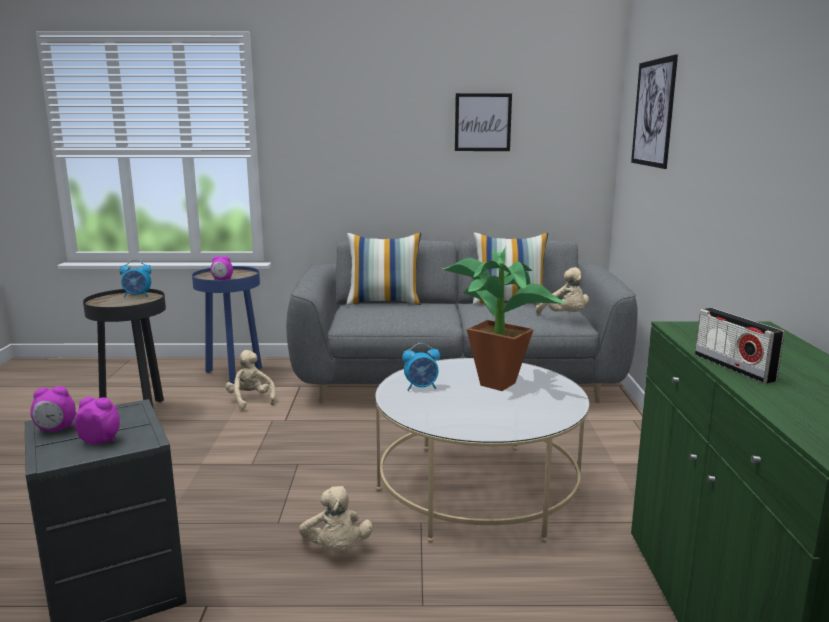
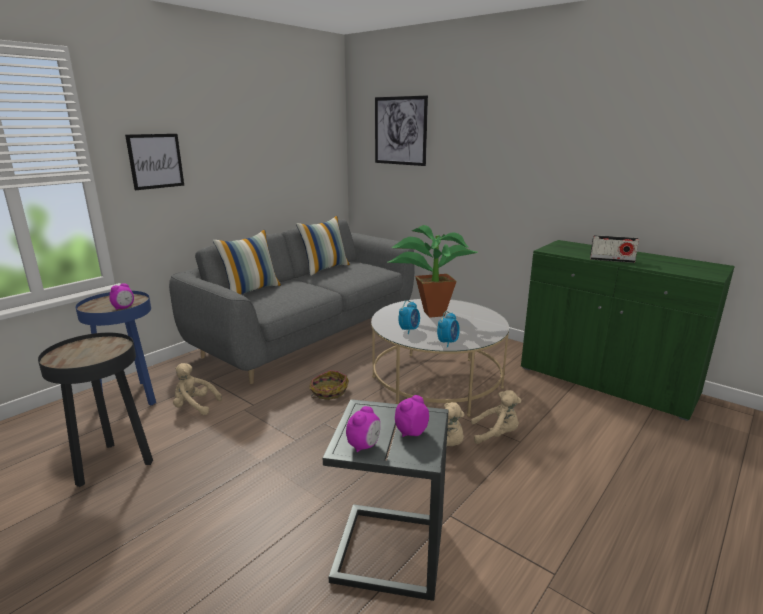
camera: 50 degrees left, 5 degrees up
(137, 296) = (86, 345): alarm clock -> alarm clock (448, 342)
(358, 441) = (328, 392): none -> basket
(482, 122) = (274, 138): picture -> picture (155, 161)
(565, 316) = (377, 268): beige plush toy -> beige plush toy (496, 434)

